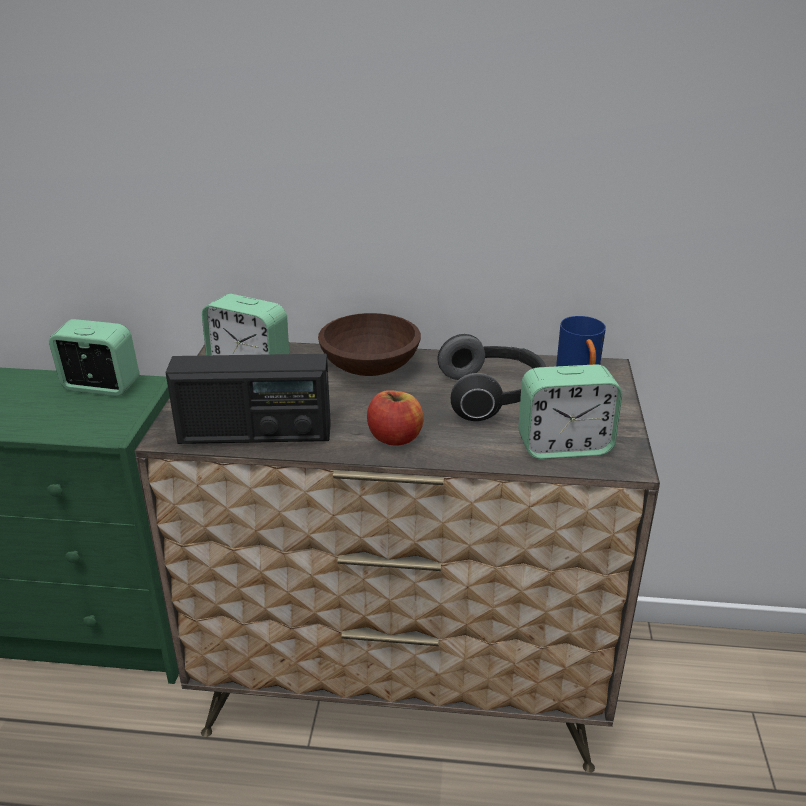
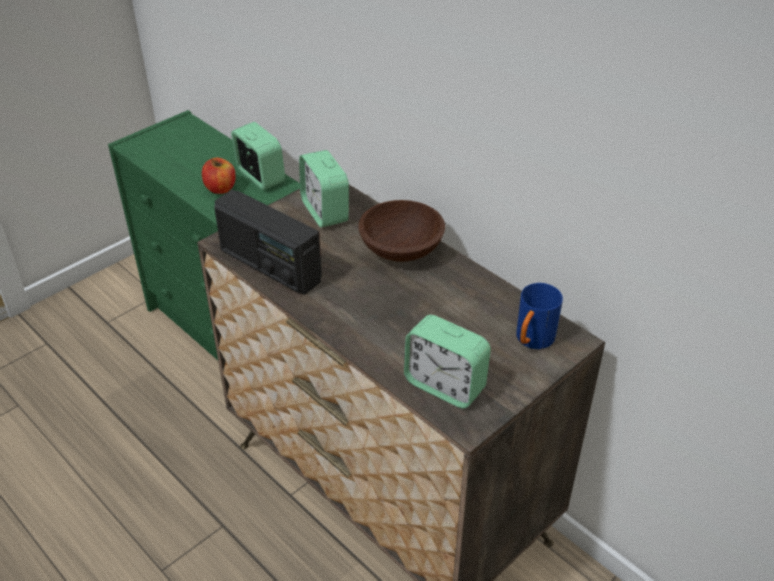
camera: 40 degrees right, 10 degrees up
(395, 438) = (345, 315): apple -> apple (220, 188)
(493, 396) = (452, 318): headphones -> none

